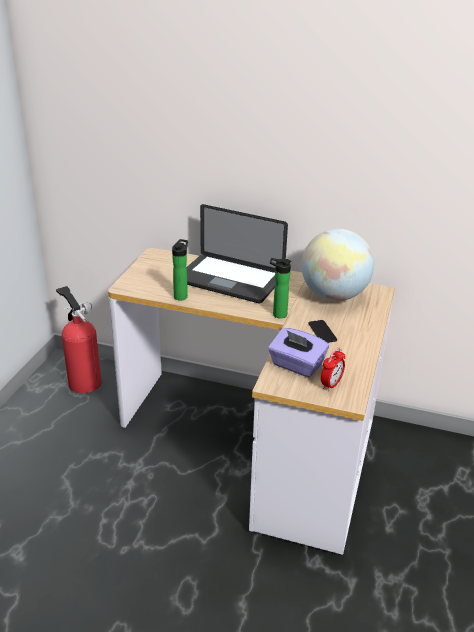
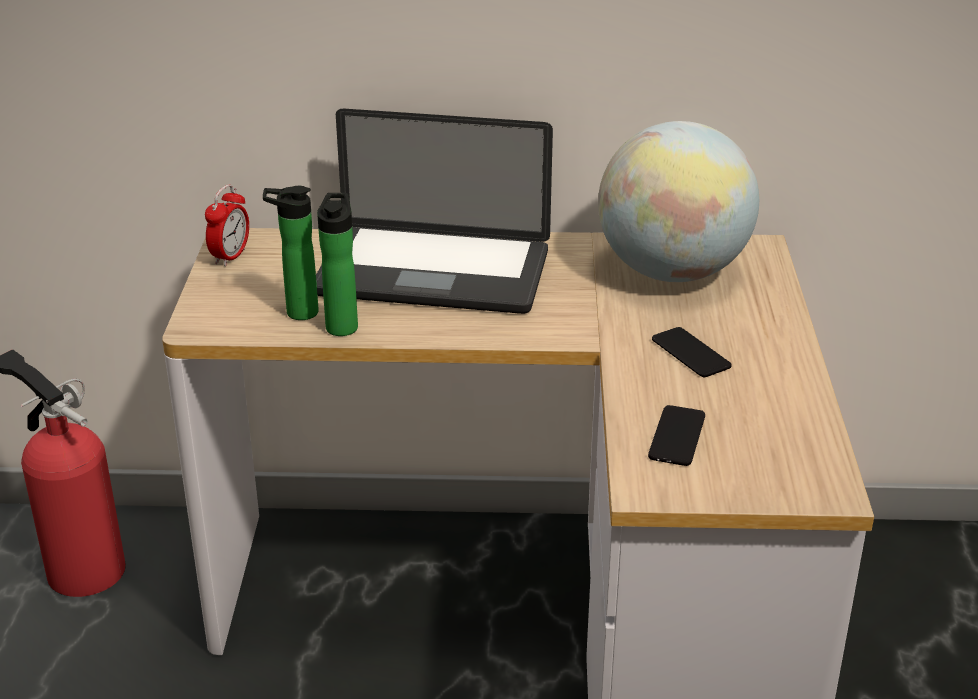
camera: 15 degrees left, 0 degrees up
(277, 314) = (576, 331): bottle -> bottle (297, 313)
(296, 365) = (677, 436): purple tissue box -> phone
(331, 384) = (772, 464): alarm clock -> alarm clock (230, 256)

